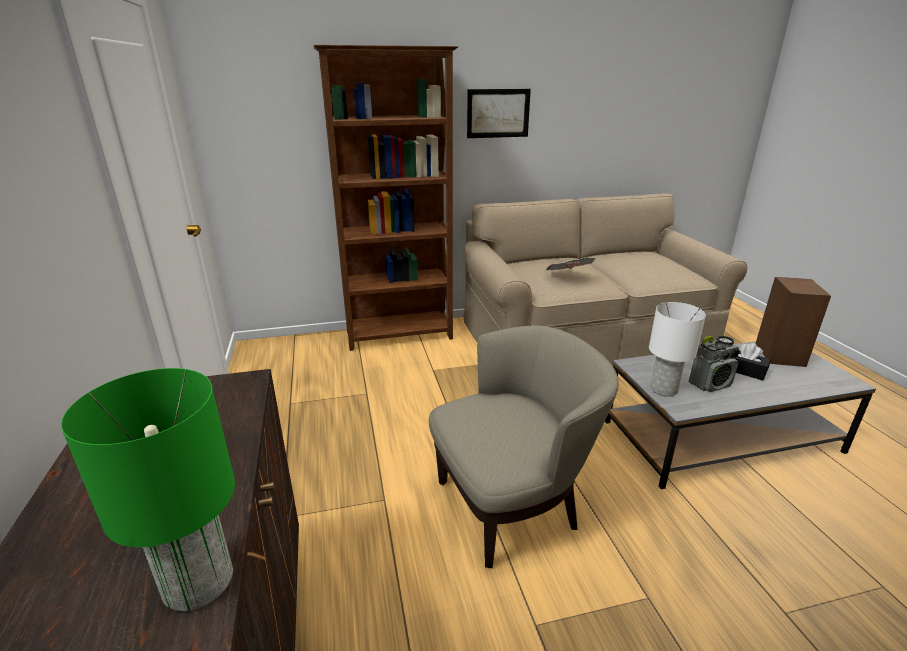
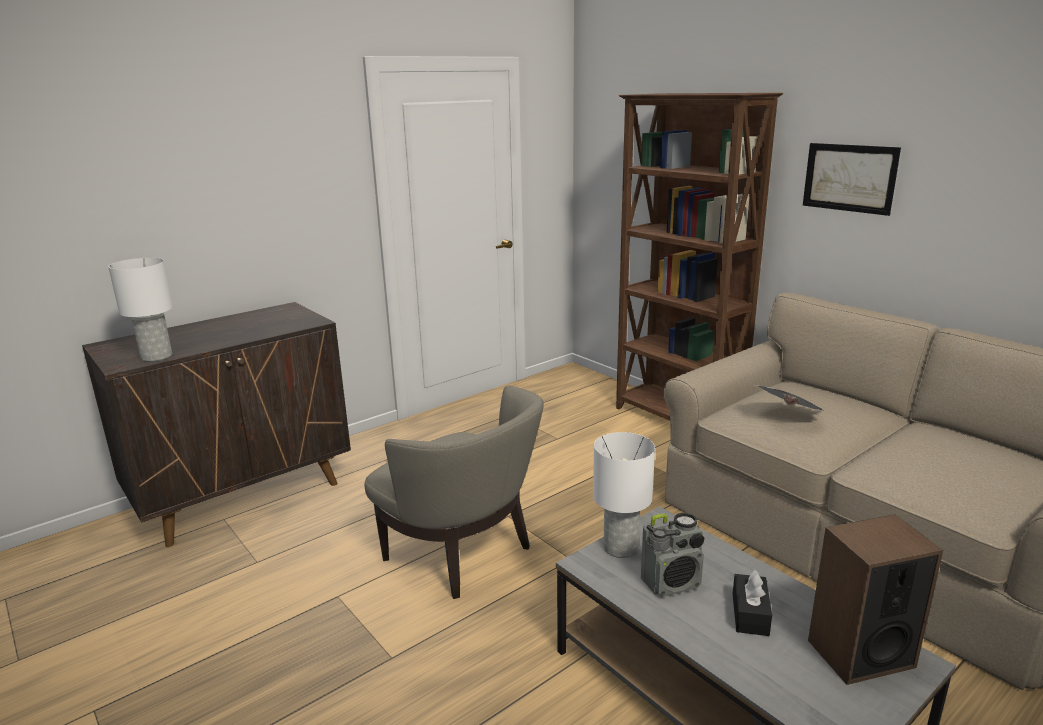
camera: 65 degrees right, 5 degrees down
(198, 580) = (157, 356): green table lamp -> white table lamp
(710, 384) = (671, 583): radio -> radio turned 60 degrees counterclockwise

